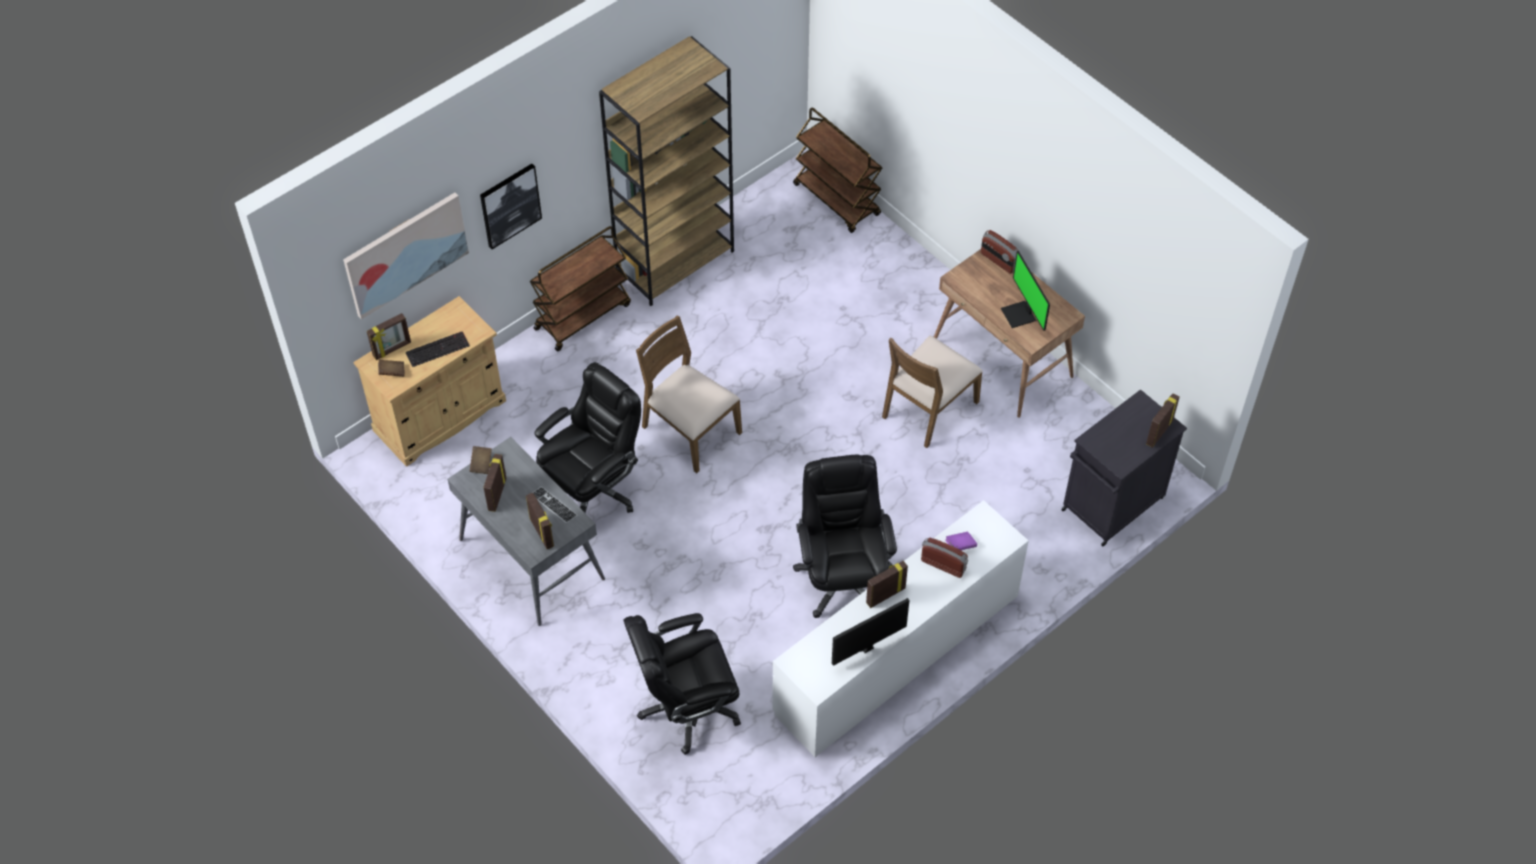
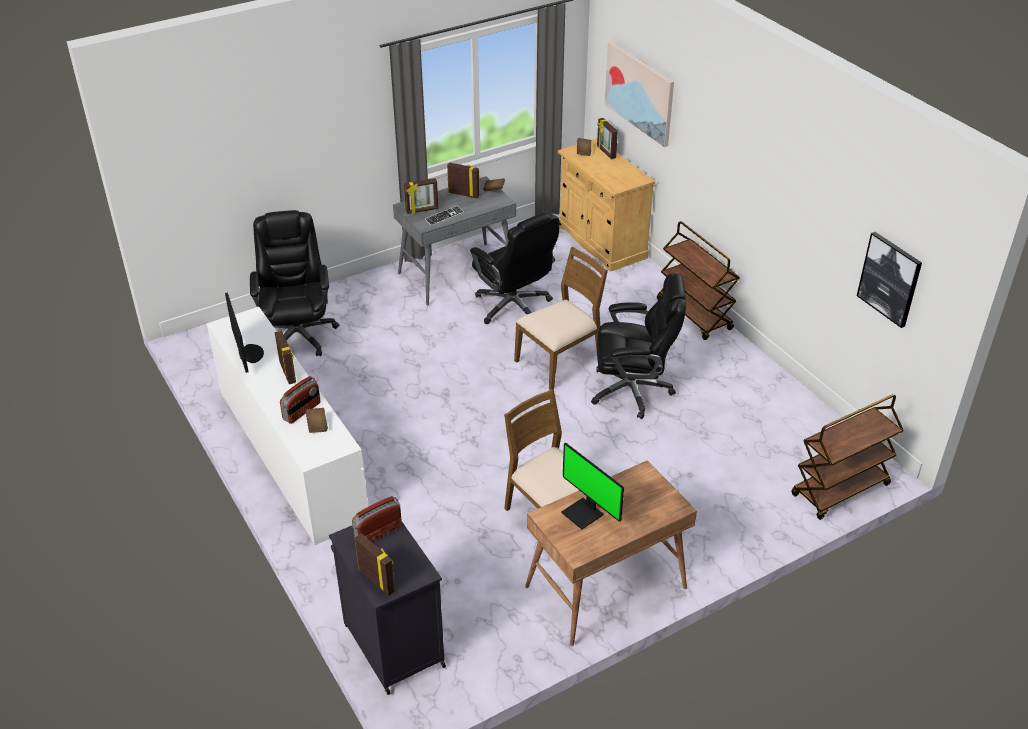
camera: 100 degrees right, 15 degrees down
(438, 348) = (602, 170): keyboard -> none
(510, 205) = (700, 150): picture -> picture (890, 279)
(675, 262) = (755, 372): brown bookcase -> none
(842, 578) = (379, 431): black office chair -> black office chair (633, 390)
(960, 545) = (317, 425): purple book -> brown book
(998, 261) = (665, 509): radio -> radio (378, 532)
(1020, 315) = (584, 513): monitor -> monitor turned 120 degrees counterclockwise

